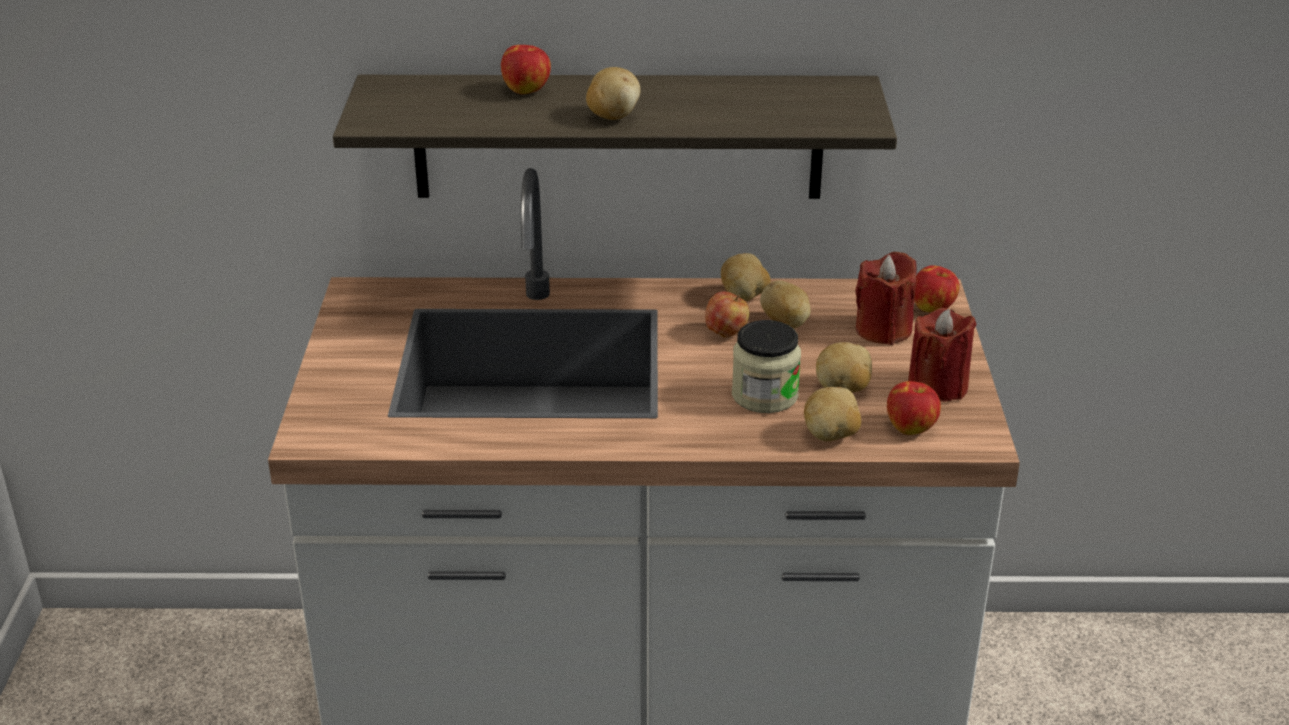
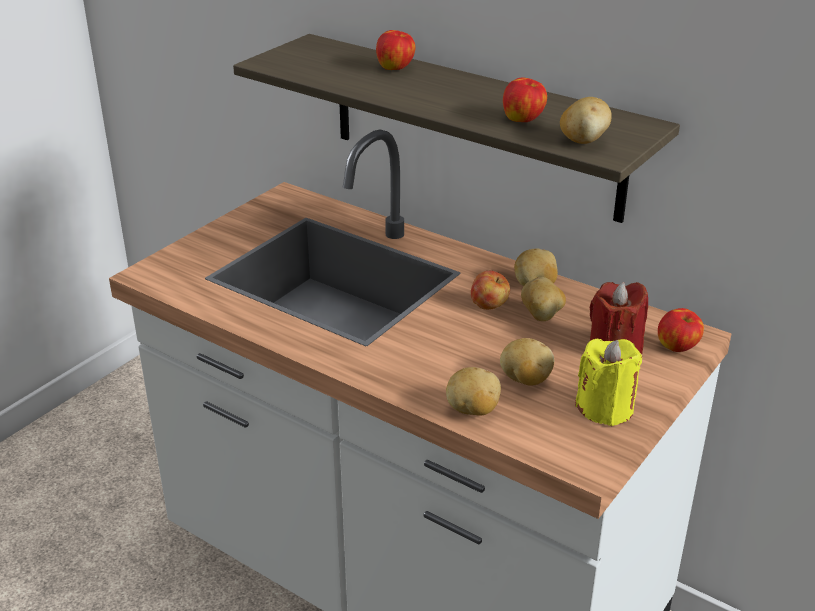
camera: 35 degrees right, 0 degrees up
(612, 116) = (425, 99): potato -> potato (583, 141)
(764, 395) = (460, 361): jar -> none
(911, 428) = (543, 431): apple -> apple (523, 120)
(937, 386) = (605, 408): red candle -> yellow candle

